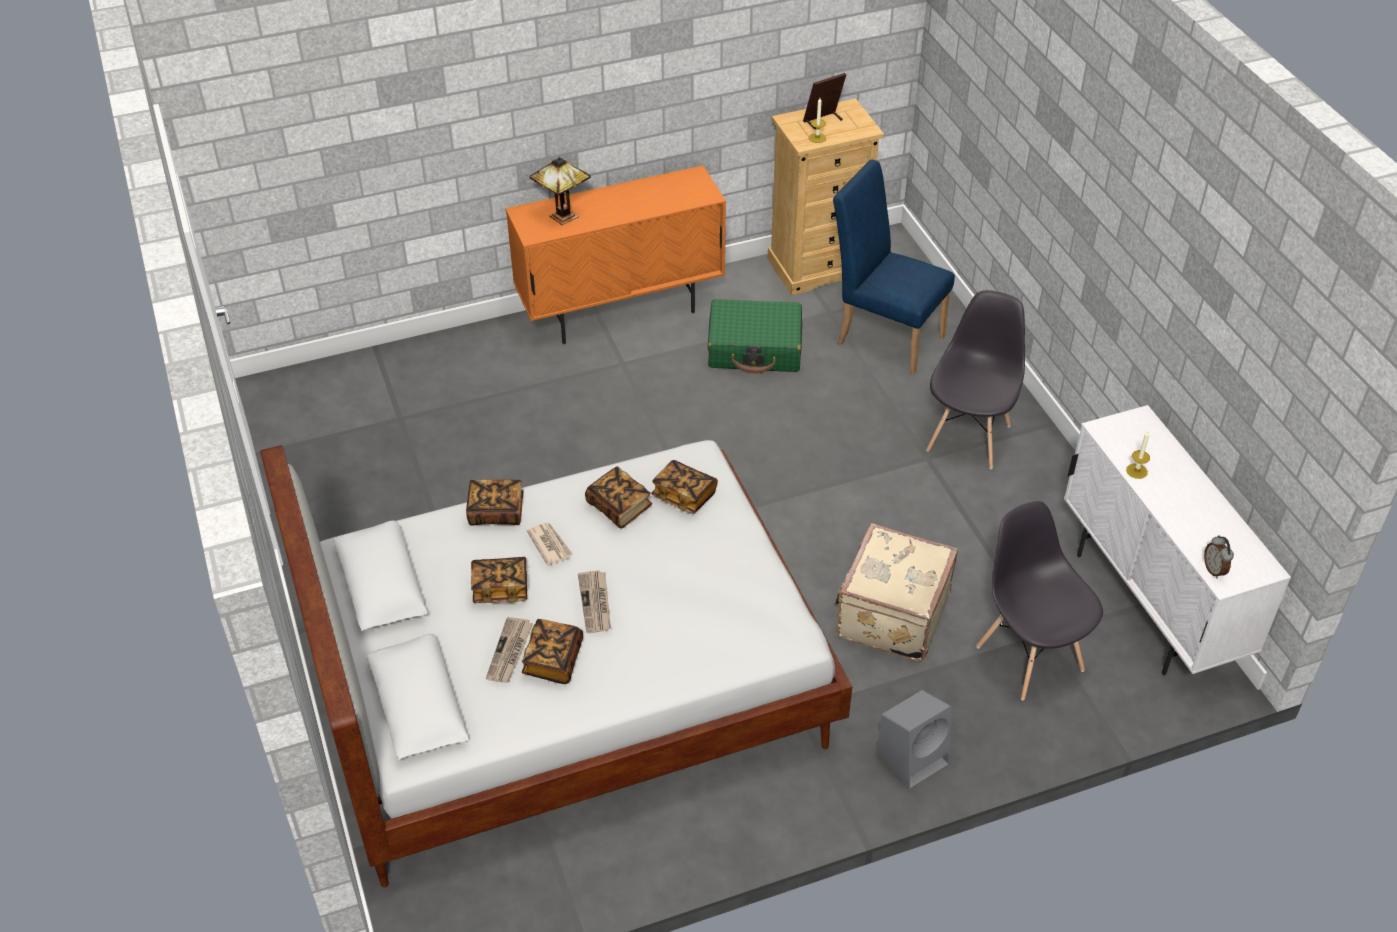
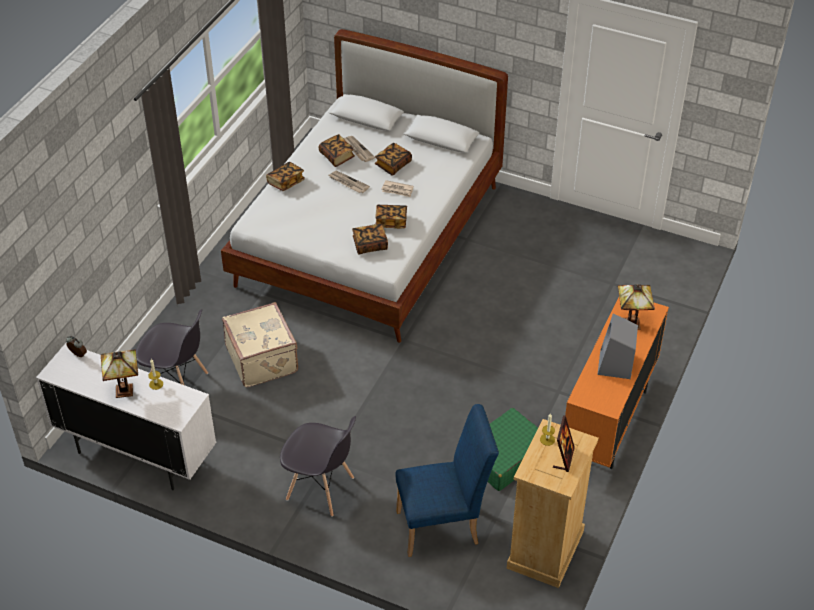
camera: 135 degrees right, 0 degrees up
(496, 512) = (439, 188): book -> book (286, 182)
(913, 758) = (193, 307): grey speaker -> grey speaker (615, 365)
(969, 437) = (321, 489): grey chair -> grey chair turned 45 degrees counterclockwise
(1180, 487) = (125, 390): none -> table lamp

